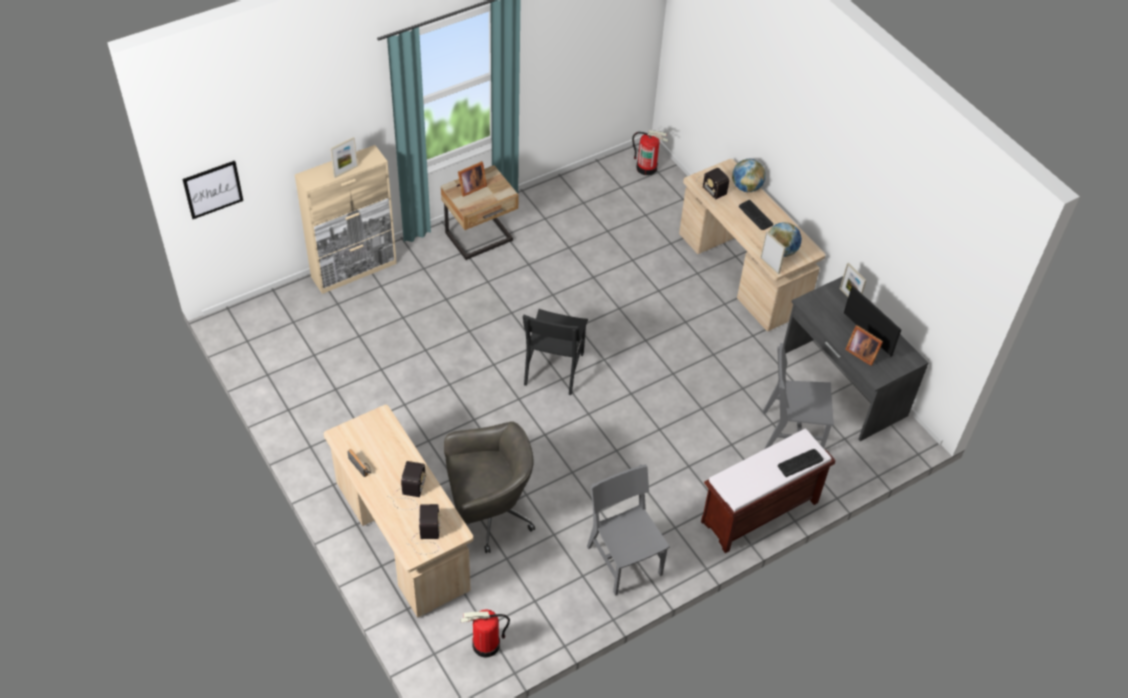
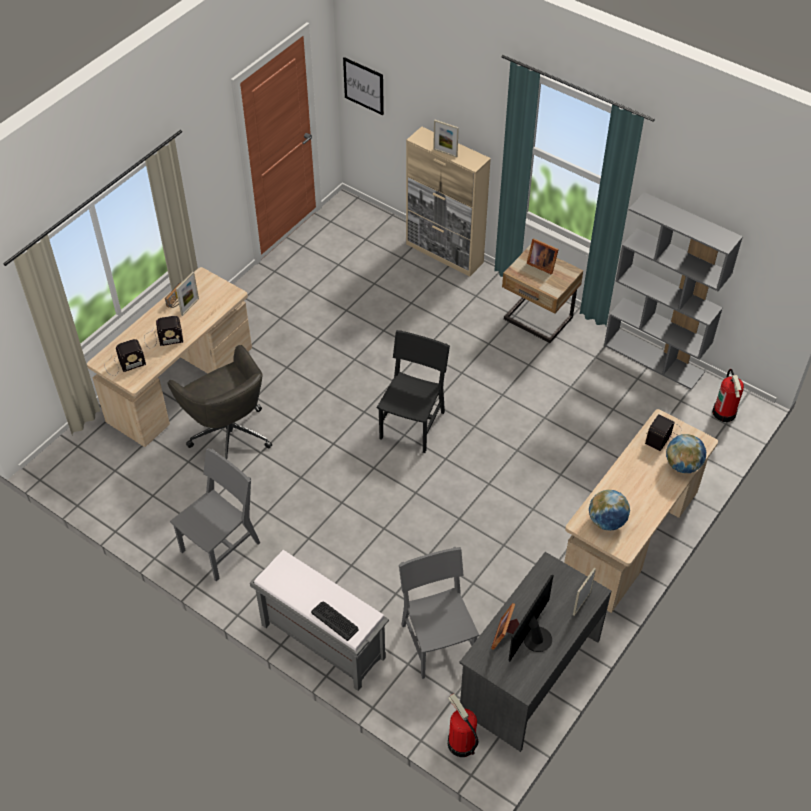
camera: 70 degrees right, 0 degrees up
(486, 645) = (97, 477): fire extinguisher -> fire extinguisher (461, 743)
(554, 369) = (412, 425): black chair -> black chair turned 120 degrees clockwise
(568, 184) = (654, 358): none -> grey bookcase
(755, 215) = (645, 484): keyboard -> none
(759, 513) = (321, 641): brown bench -> grey bench
(770, 265) = (579, 517): picture frame -> picture frame (190, 307)

